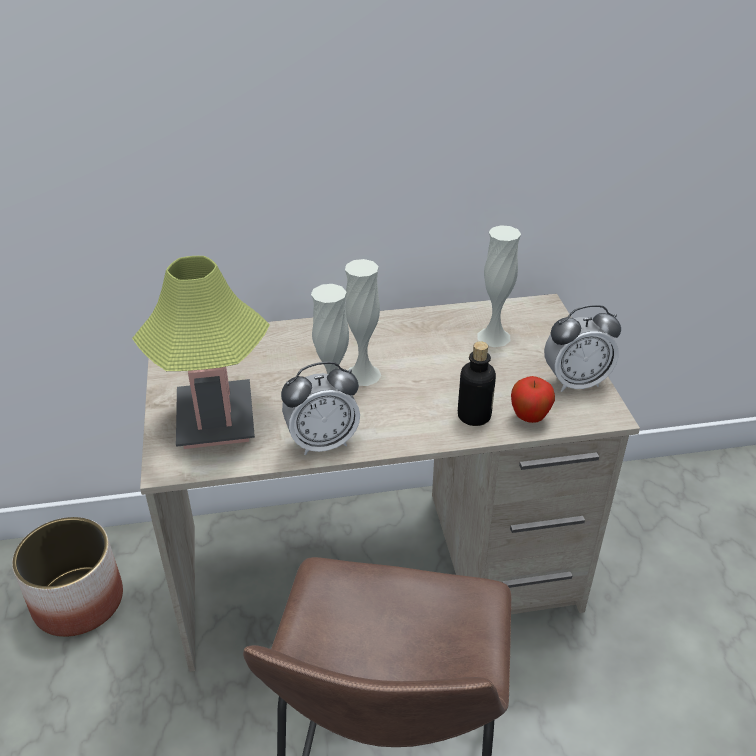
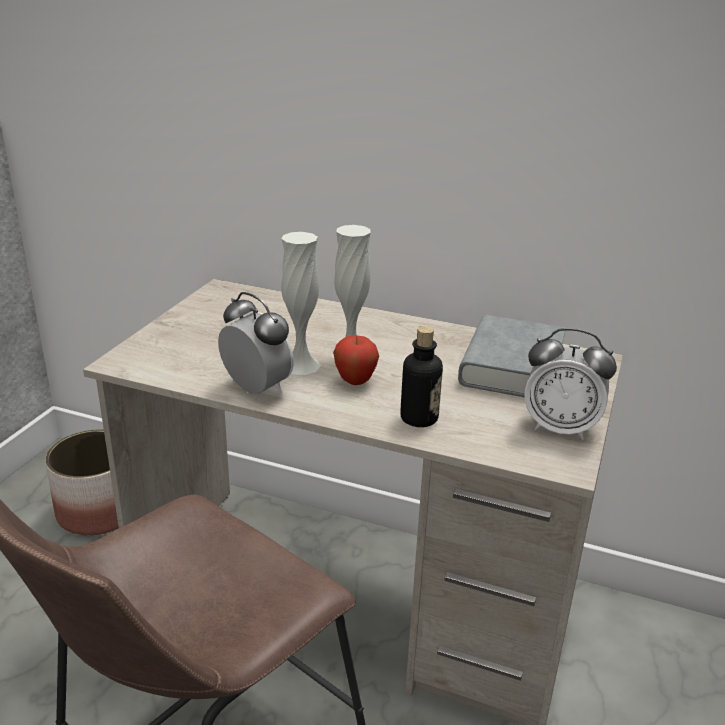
camera: 30 degrees right, 10 degrees down
(215, 420) = (191, 345): table lamp -> none
(322, 442) = (257, 389): alarm clock -> alarm clock turned 150 degrees counterclockwise
(493, 337) = (511, 367): white vase -> grey book
(529, 418) = (474, 439): apple -> apple (355, 382)

